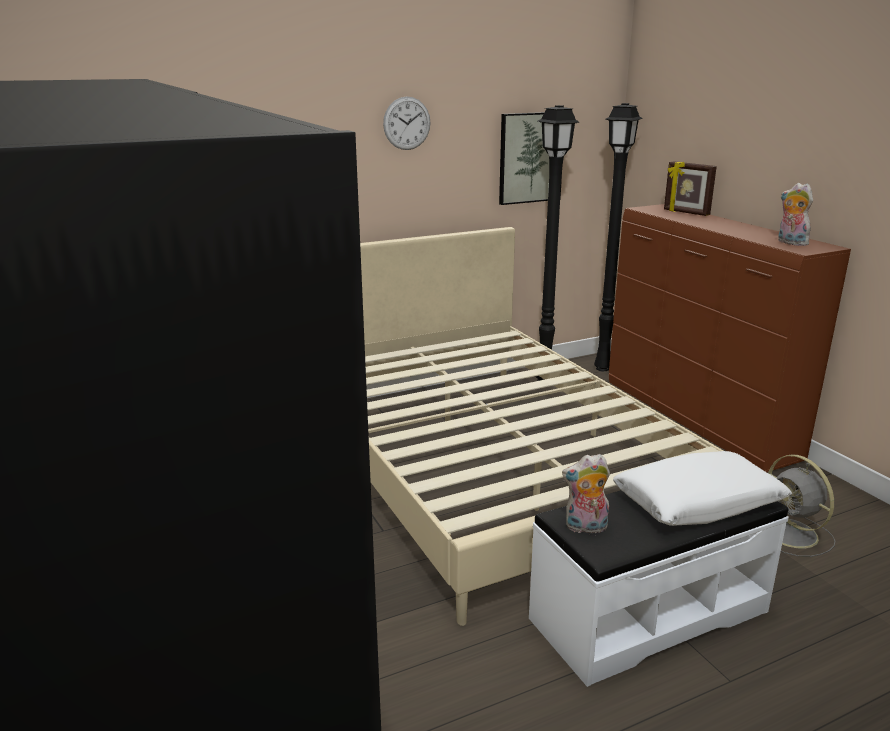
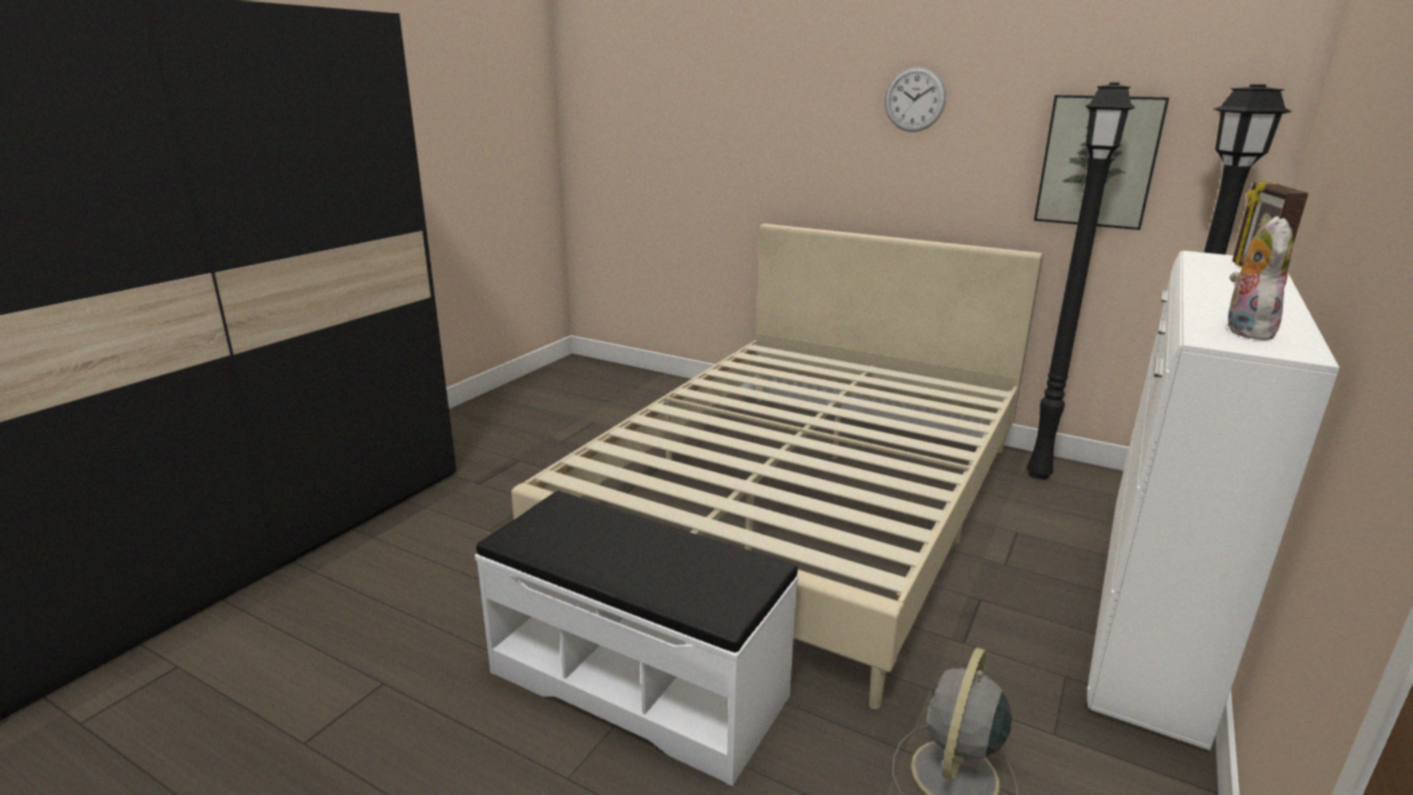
camera: 55 degrees right, 0 degrees up
(585, 528) = (551, 518): plush toy -> none
(696, 420) = (1147, 610): brown dresser -> white dresser
(698, 502) = (673, 571): white pillow -> none

